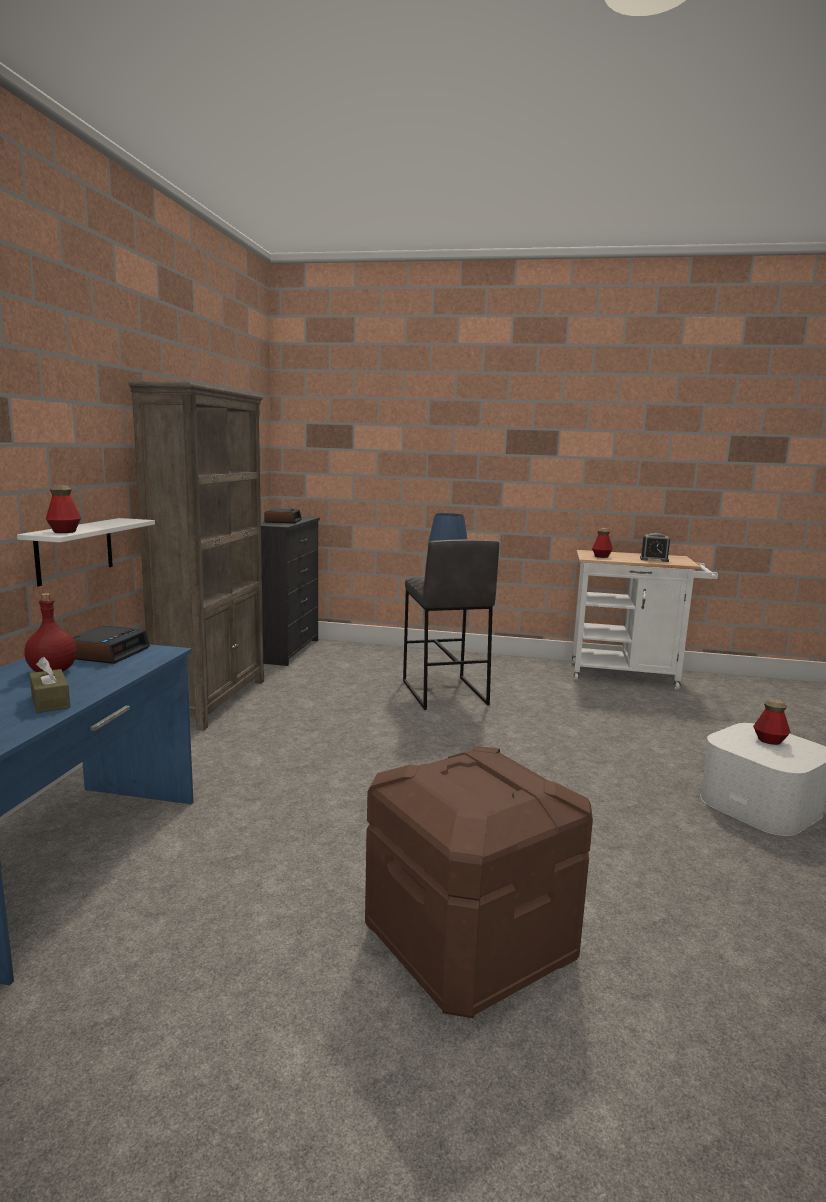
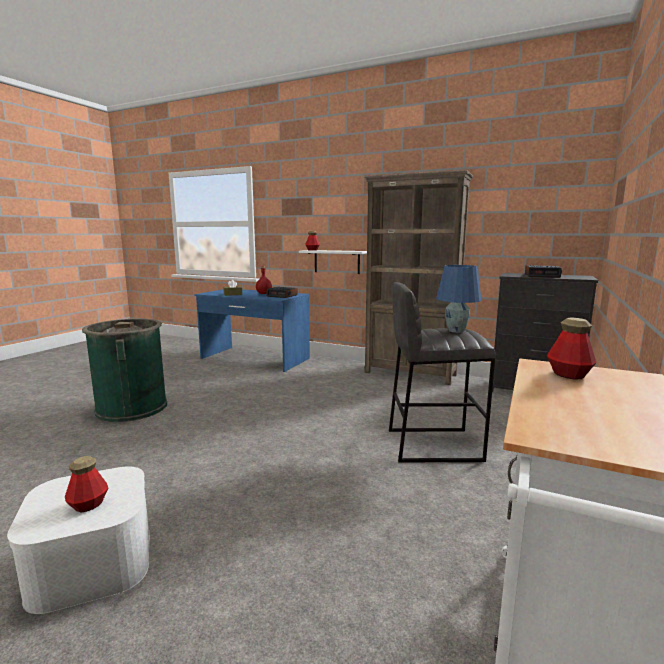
camera: 105 degrees right, 0 degrees up
(468, 944) = (132, 408): brown storage box -> green trash can
(654, 559) = (580, 412): alarm clock -> none

